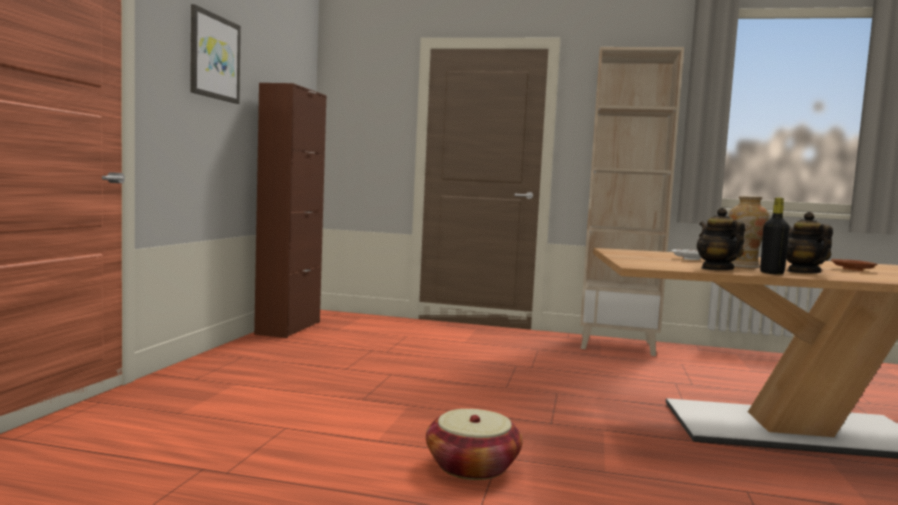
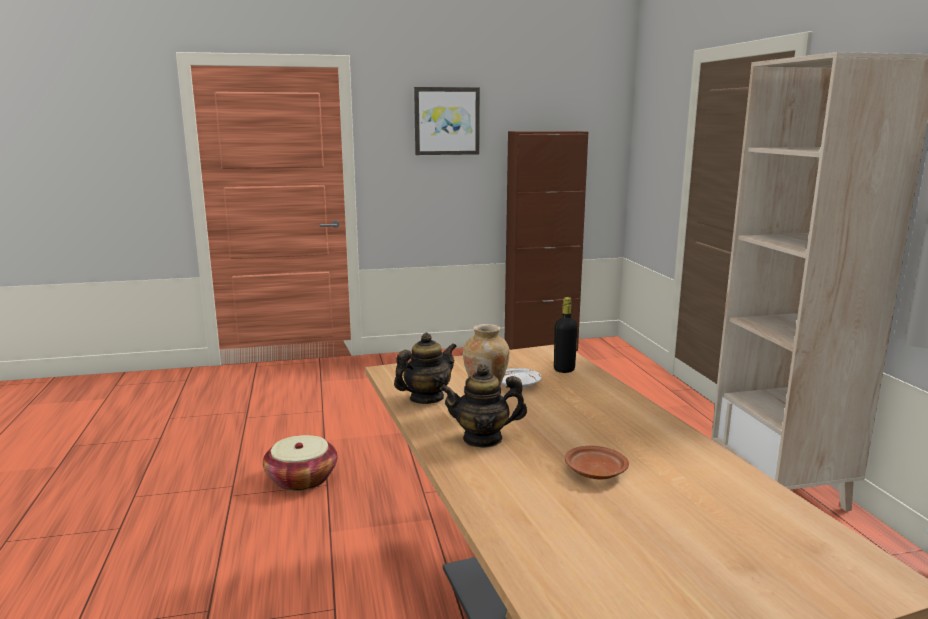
camera: 65 degrees right, 10 degrees up
(771, 273) = (434, 422): black bottle -> black bottle (564, 369)
(803, 272) = (483, 438): teapot -> teapot turned 150 degrees counterclockwise

